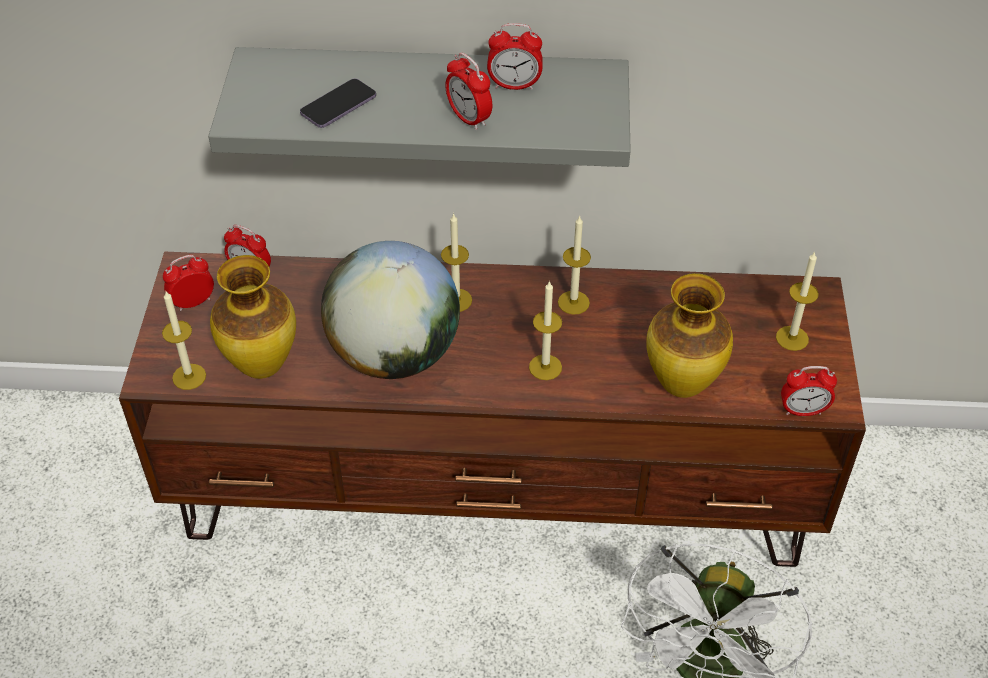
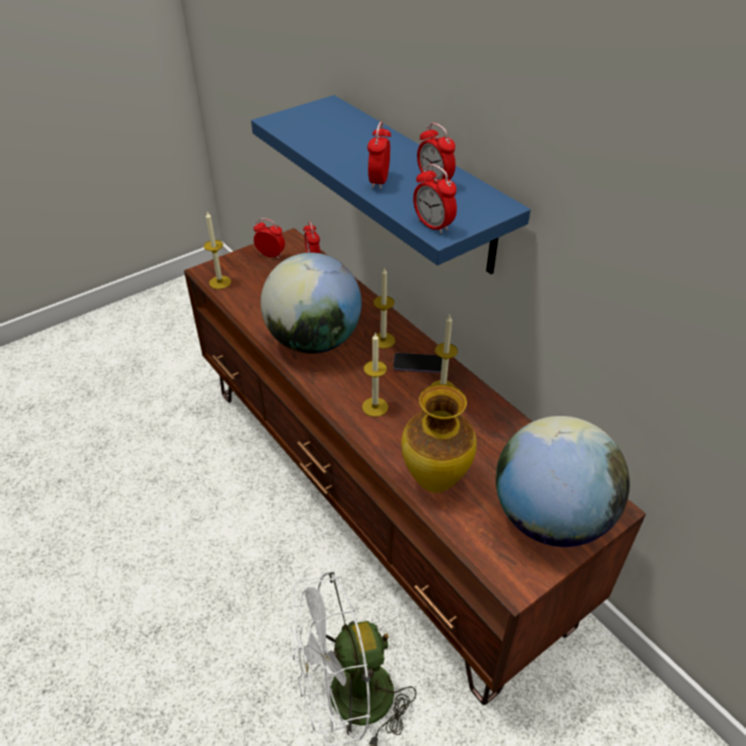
camera: 50 degrees right, 5 degrees down
(263, 365) = (254, 301): vase -> none
(338, 105) = (328, 140): phone -> phone (418, 364)
(432, 98) = (418, 184): grey shelf -> blue shelf
(792, 338) = (549, 518): candle -> globe
(803, 411) = (488, 564): alarm clock -> alarm clock (433, 226)

